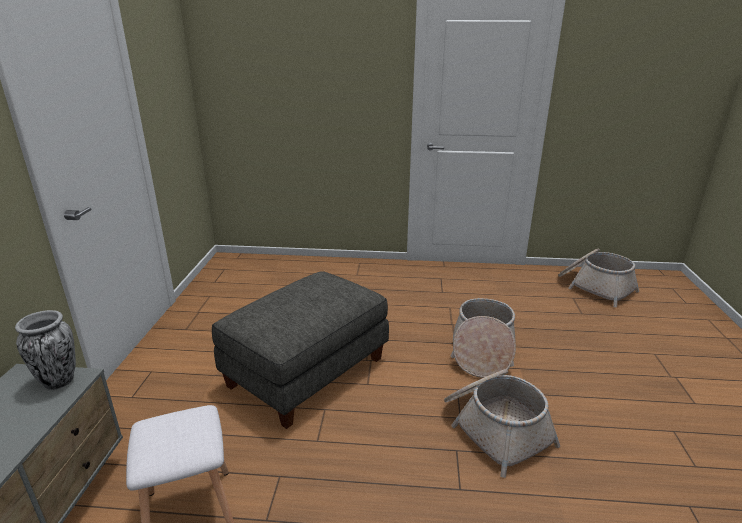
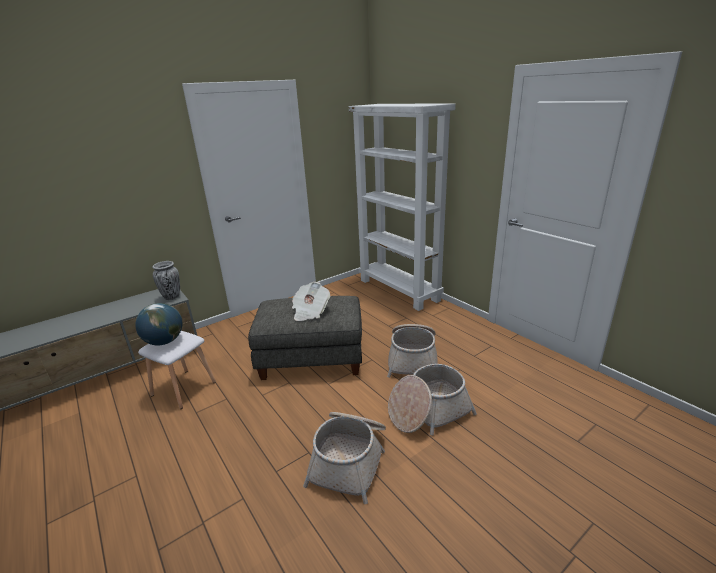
camera: 50 degrees right, 0 degrees up
(167, 441) = (164, 342): none -> globe
(285, 265) = (399, 290): none -> white bookcase
(314, 303) = (310, 311): none -> newspaper
(594, 287) = (646, 430): basket -> basket (413, 359)

